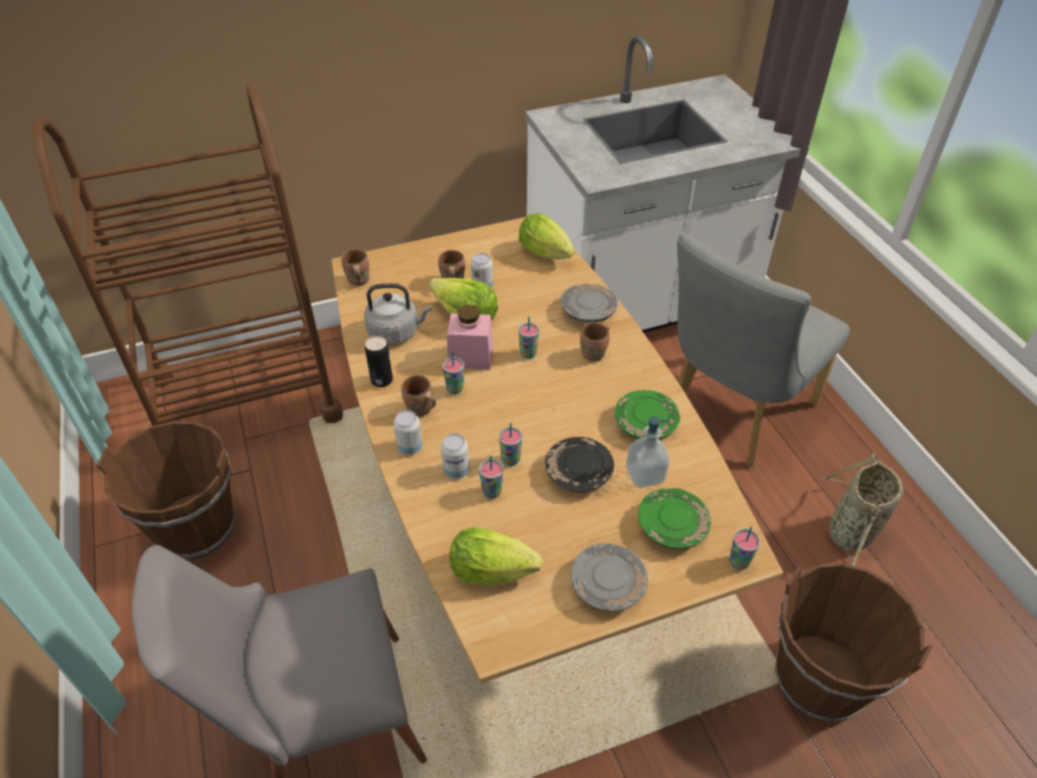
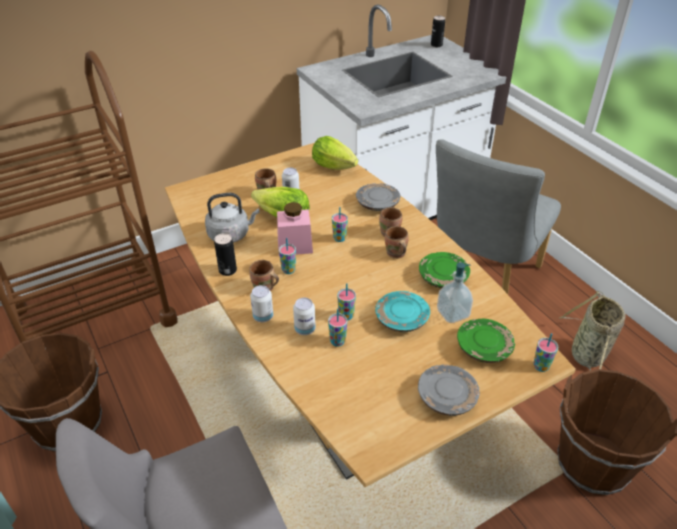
camera: 10 degrees left, 5 degrees down
(357, 281) = (190, 201): brown mug -> brown mug (395, 254)
(497, 572) = (357, 400): lettuce -> none
(578, 473) = (401, 319): black plate -> turquoise plate
(718, 92) = (436, 45): none -> can

